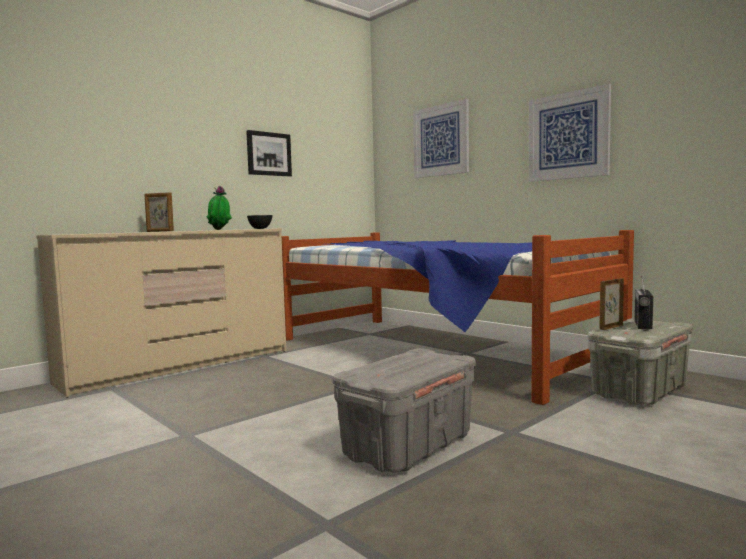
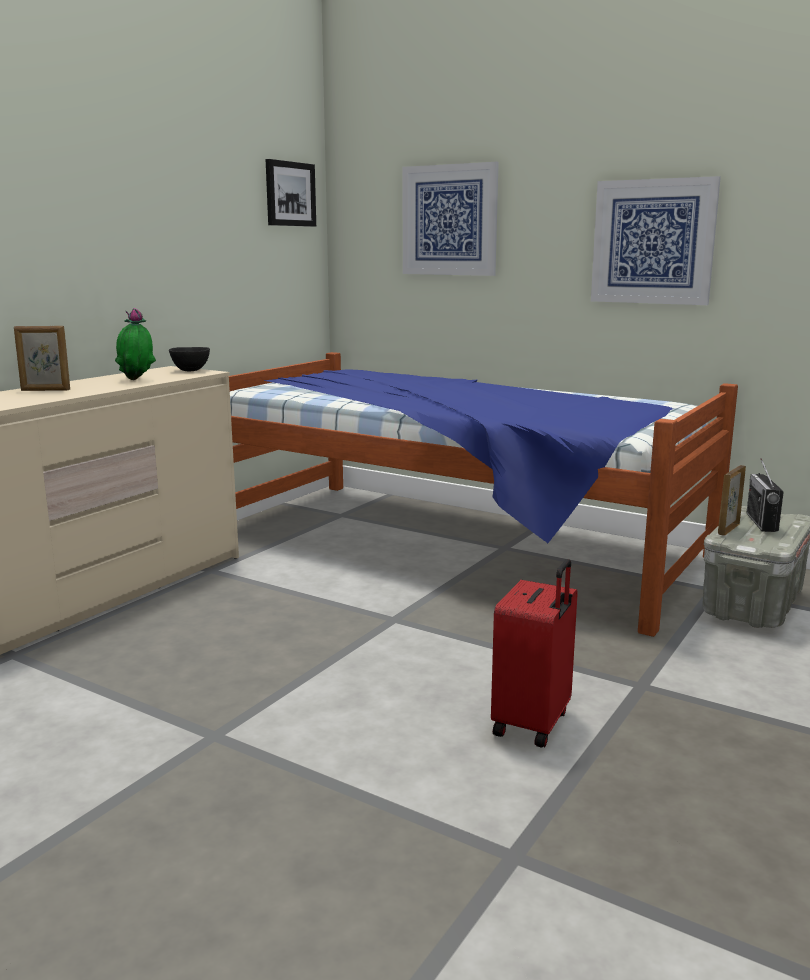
camera: 15 degrees left, 10 degrees up
(268, 154) = (184, 238): picture -> picture (289, 194)
(409, 447) = (533, 723): grey storage box -> red suitcase

